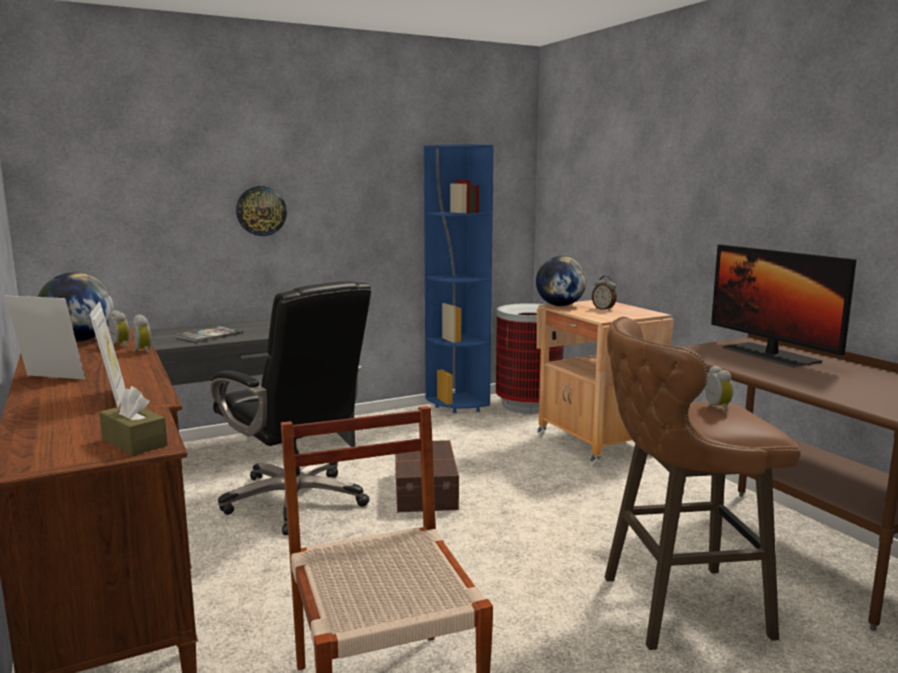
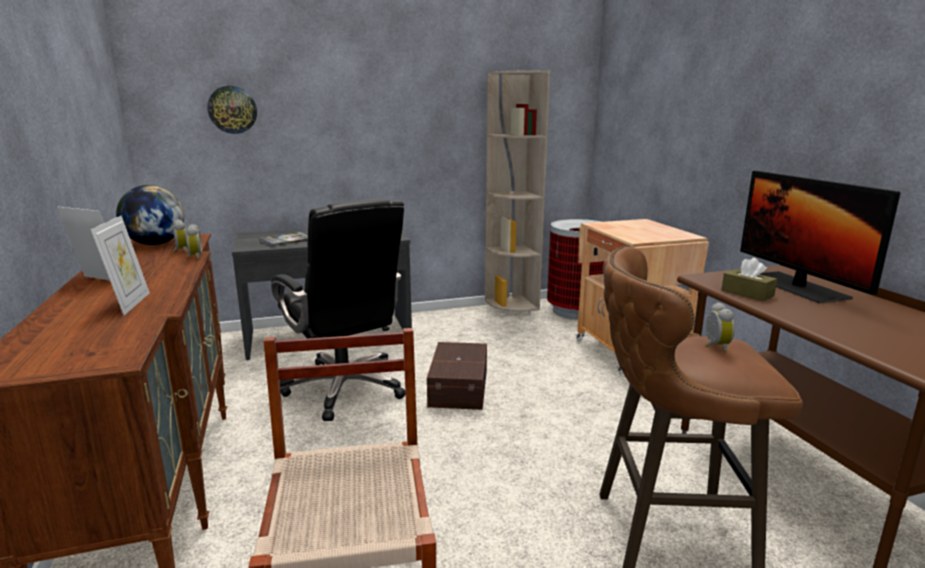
camera: 10 degrees right, 5 degrees up
(134, 442) = (104, 355): brown tissue box -> brown tissue box (747, 293)
(261, 211) = (339, 131): wall clock -> wall clock (232, 110)
(458, 408) = (512, 310): blue bookcase -> beige bookcase
(560, 305) = (601, 224): globe -> none
(604, 309) = (642, 229): alarm clock -> none

